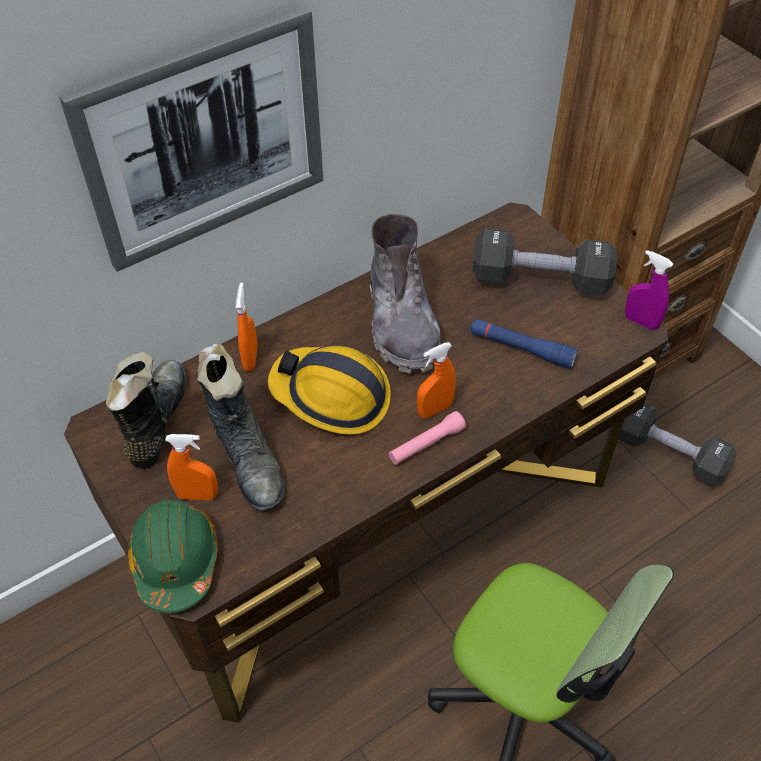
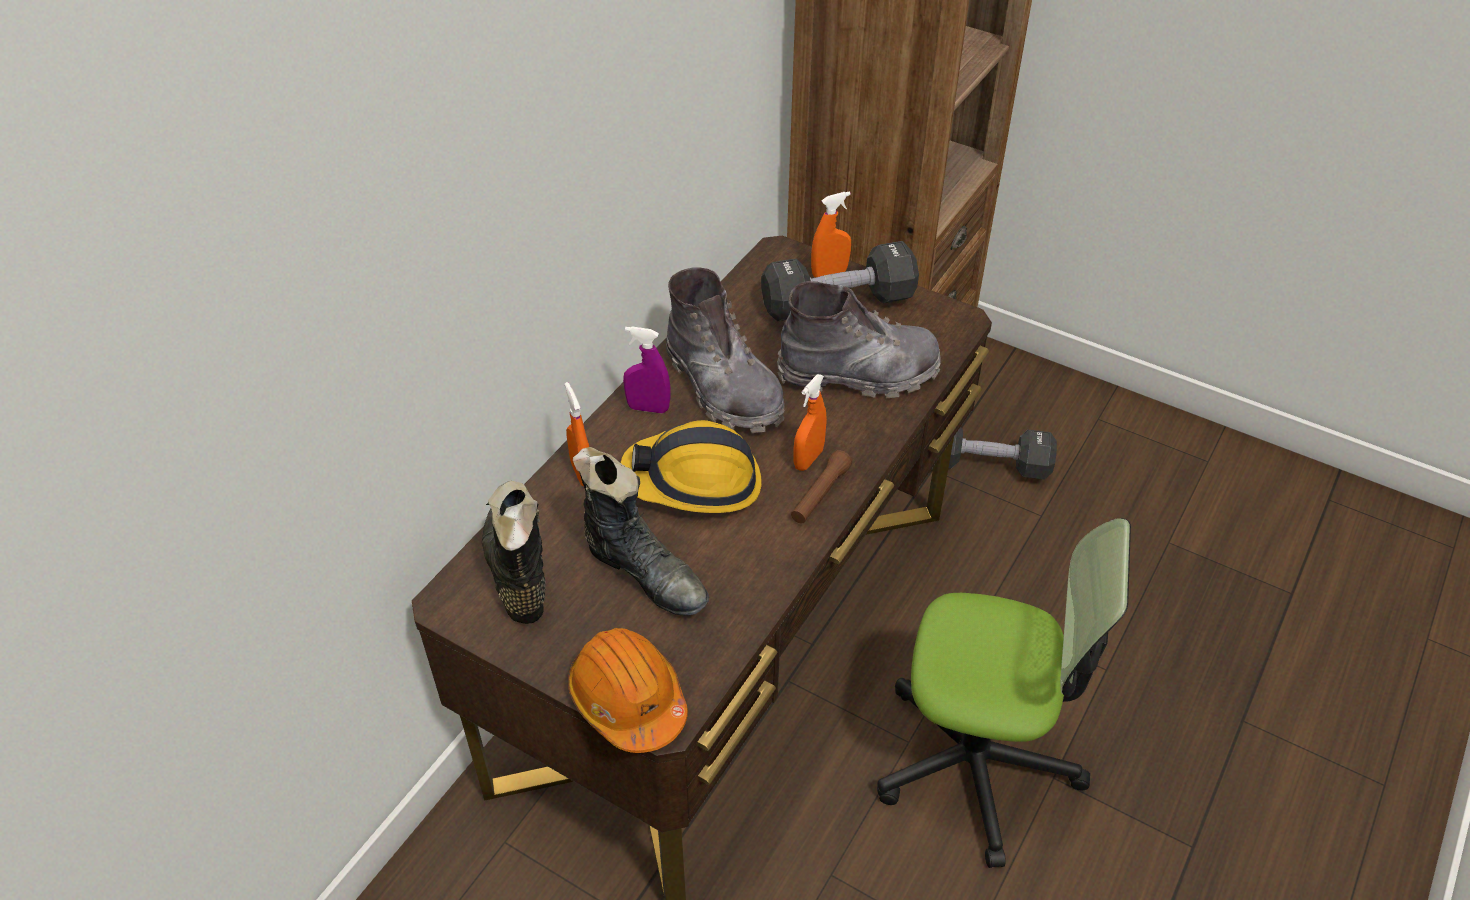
camera: 25 degrees left, 5 degrees down
(175, 561) = (628, 700): green hard hat -> orange hard hat
(197, 495) = (610, 627): orange spray bottle -> orange spray bottle (829, 273)
(205, 140) = (513, 225): picture -> none
(426, 444) = (820, 494): pink flashlight -> brown flashlight
(521, 348) = (859, 374): blue flashlight -> grey boot
(641, 322) = (957, 313): purple spray bottle -> purple spray bottle (648, 408)

